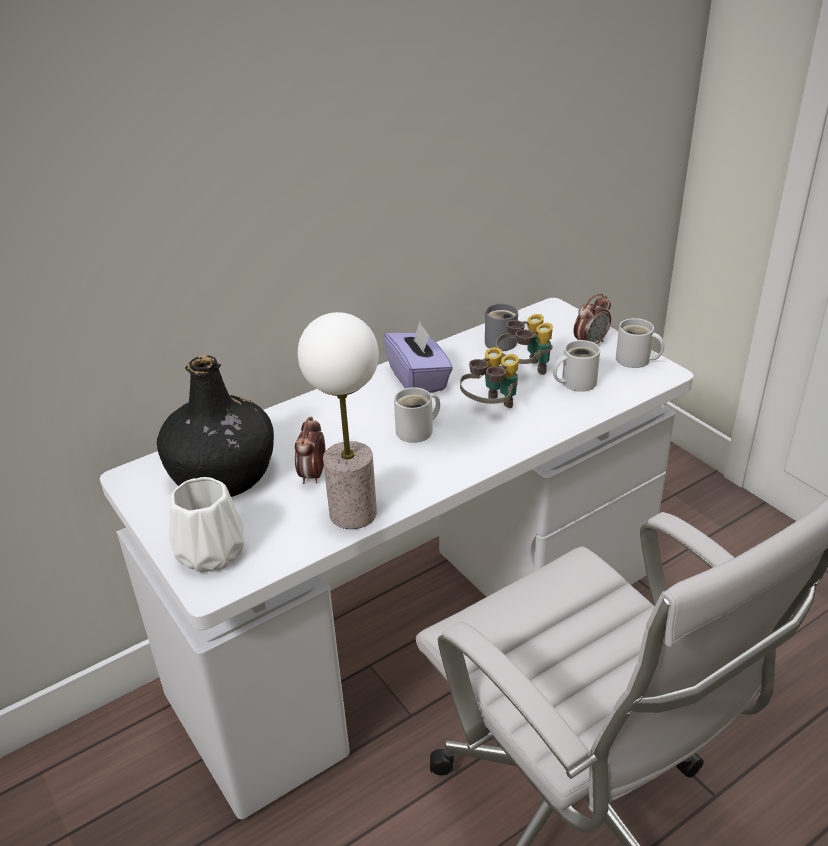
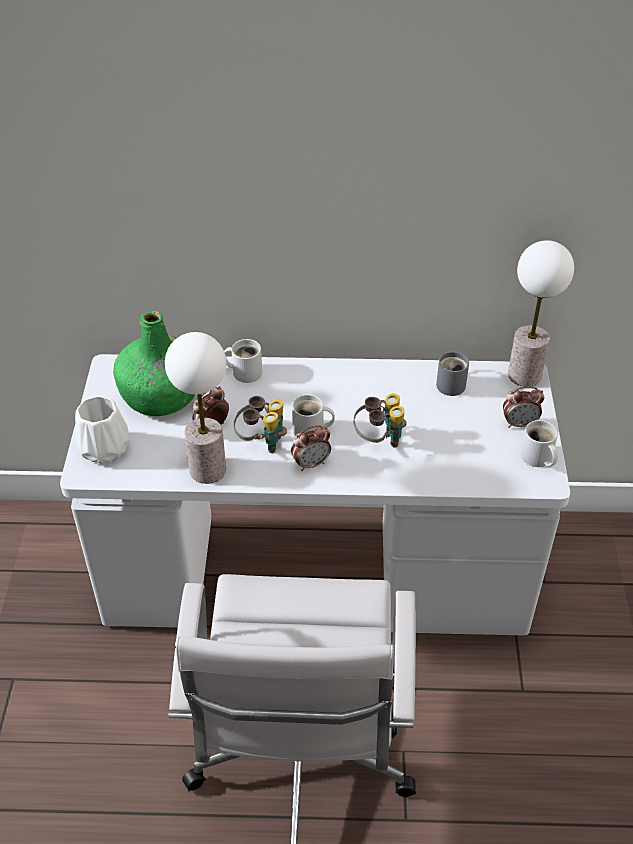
camera: 35 degrees right, 10 degrees up
(224, 474) = (162, 395): black bottle -> green bottle
(418, 379) = (356, 387): purple tissue box -> none
(451, 456) = (311, 463): none -> alarm clock
(524, 371) = (440, 421): binoculars -> binoculars (262, 441)
(550, 310) = (525, 375): none -> table lamp
(575, 382) = (466, 451): white mug -> white mug (245, 371)

